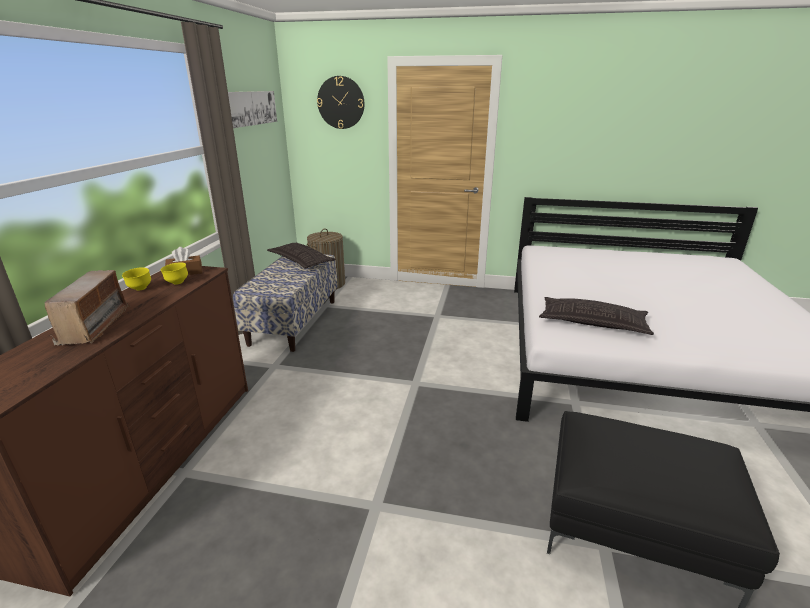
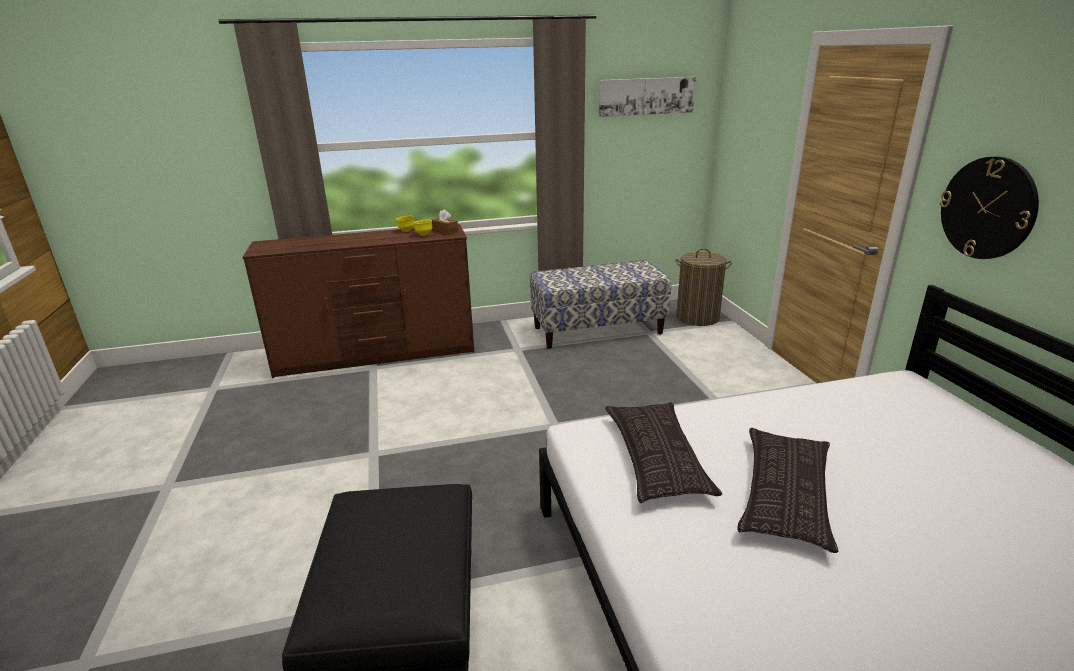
camera: 65 degrees right, 0 degrees up
(95, 325) = (347, 239): radio -> none
(301, 260) = (632, 271): pillow -> pillow (785, 494)
(341, 102) = (763, 94): wall clock -> wall clock (987, 208)

